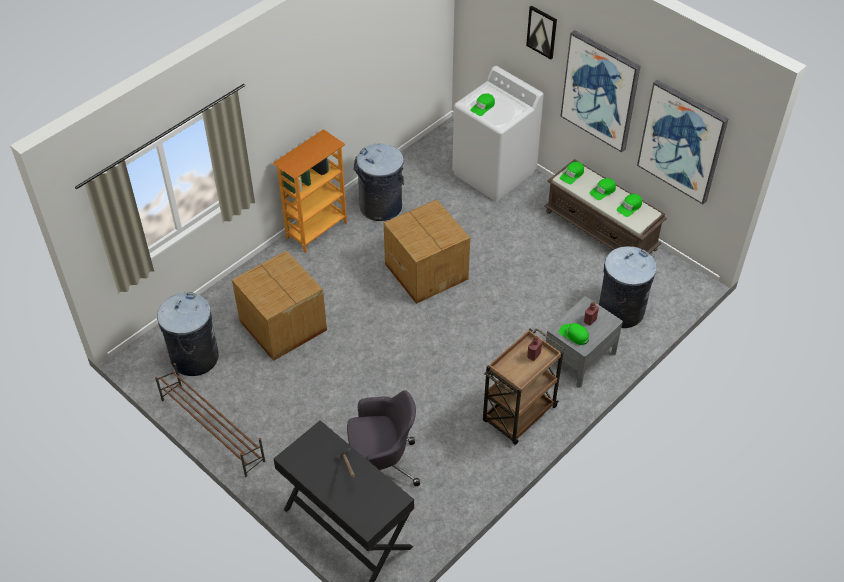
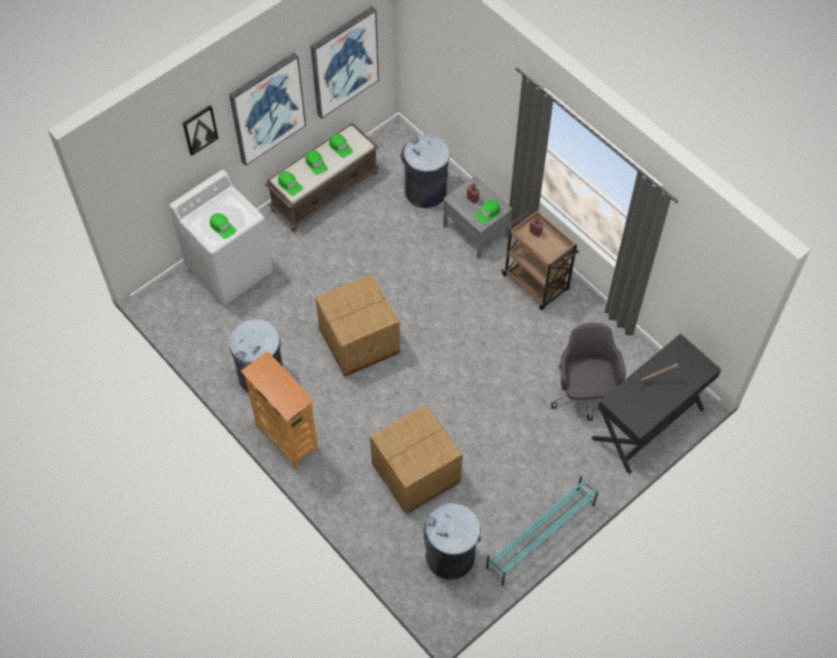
camera: 85 degrees left, 10 degrees up
(212, 429) = (540, 537): brown shoe rack -> turquoise shoe rack

